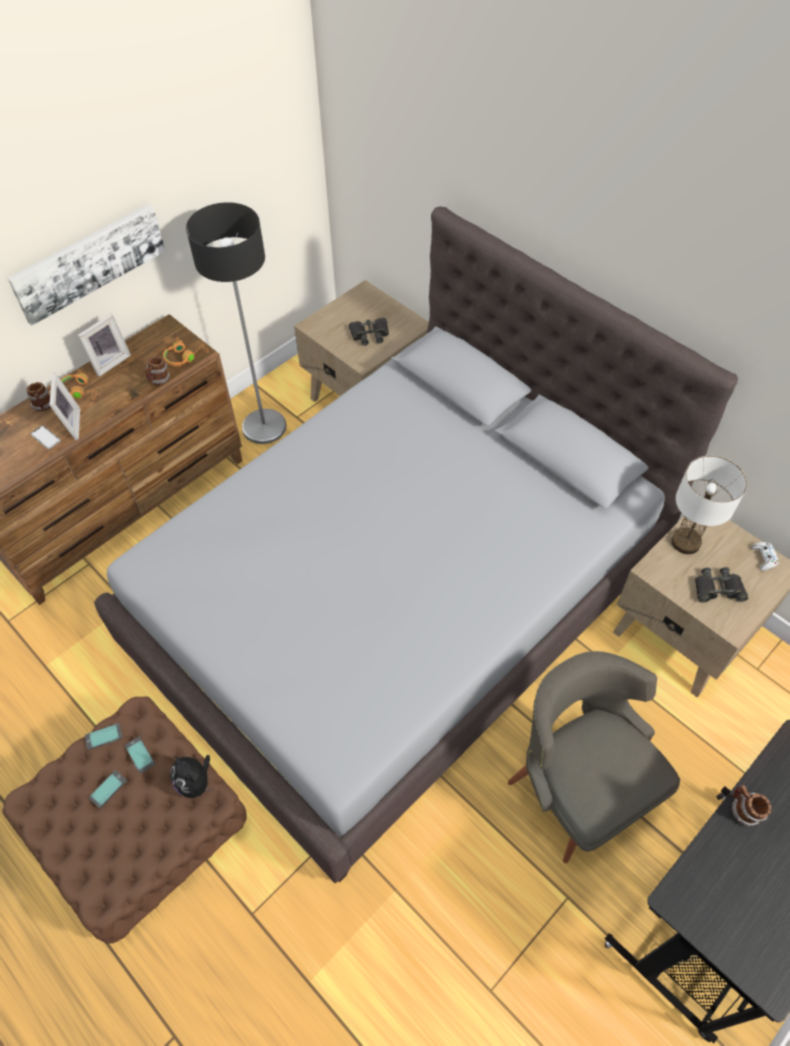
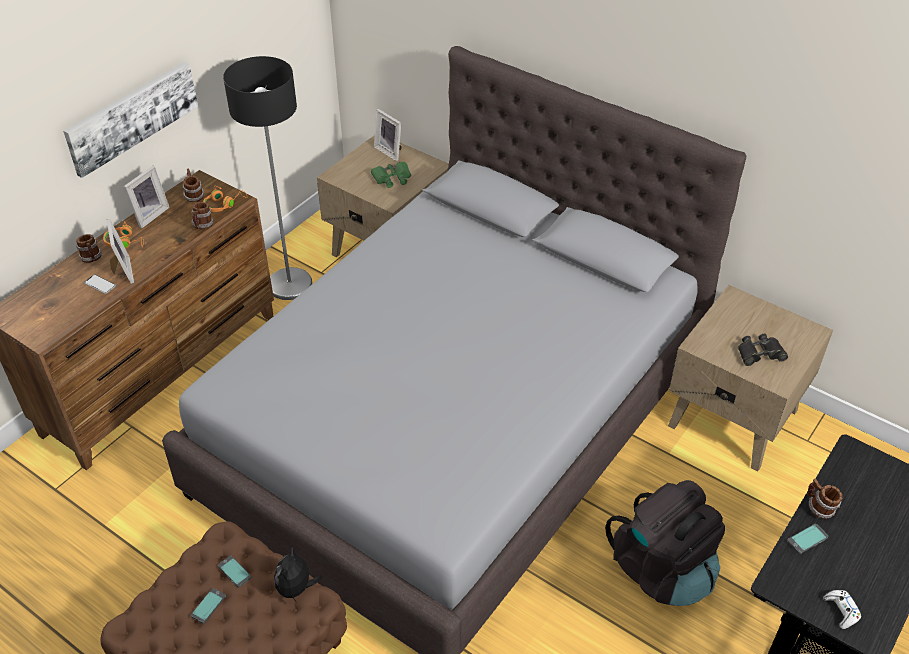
camera: 10 degrees left, 10 degrees down
(103, 737) = (194, 561): phone -> phone (807, 539)
(157, 344) = (194, 196): none -> mug
(196, 782) = (296, 588): plush toy -> plush toy turned 60 degrees clockwise
(369, 334) = (392, 178): black binoculars -> green binoculars
(374, 302) = (390, 151): none -> picture frame
(576, 795) = (661, 570): grey chair -> black backpack
(685, 542) = (723, 319): table lamp -> none
(763, 558) = (795, 324): white game controller -> white game controller (841, 611)

